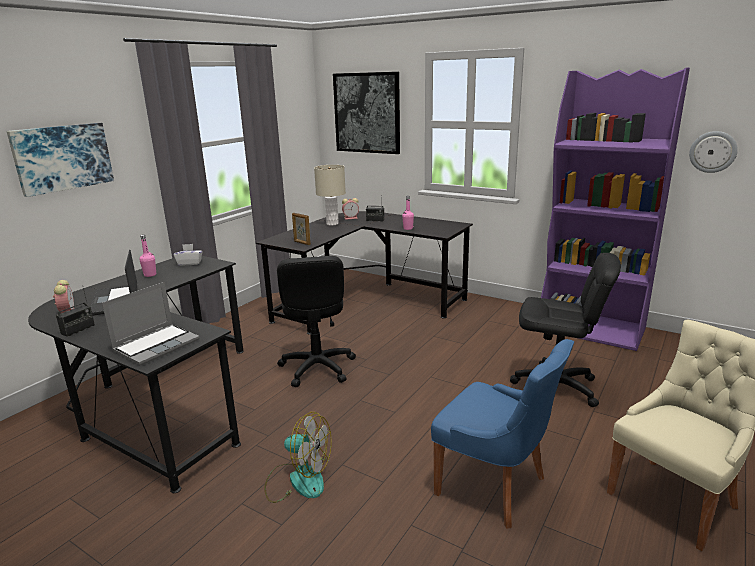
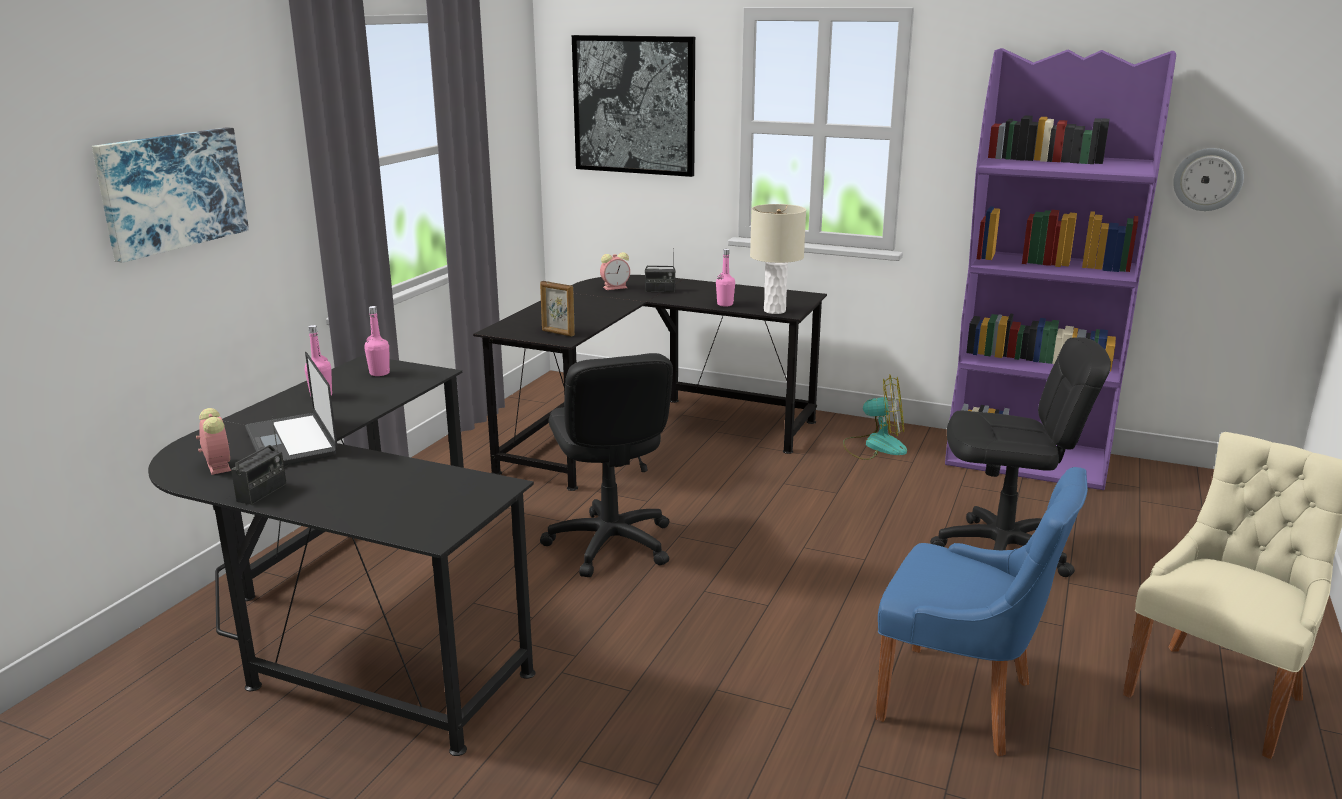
camera: 10 degrees left, 0 degrees up
(157, 345) = (424, 510): laptop -> none
(190, 263) = (379, 373): white tissue box -> pink bottle
(298, 480) = (655, 718): fan -> fan (875, 446)
(332, 224) = (589, 298): beige table lamp -> beige table lamp (774, 311)

